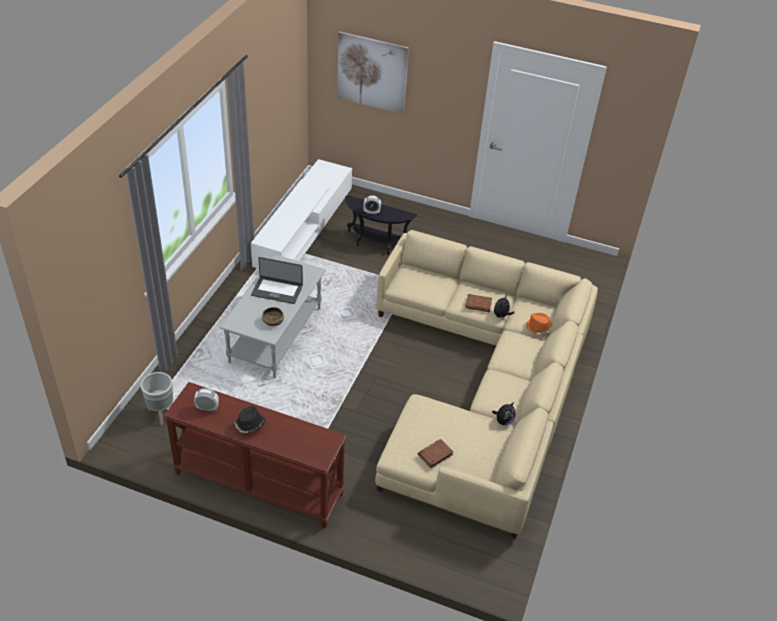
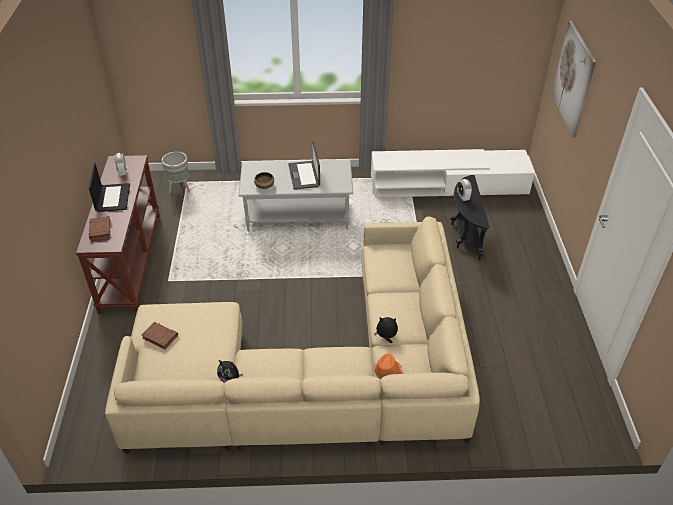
camera: 70 degrees right, 0 degrees up
(249, 425) = (112, 197): black hat -> laptop
(478, 305) = (388, 313): brown book -> brown book (100, 230)

